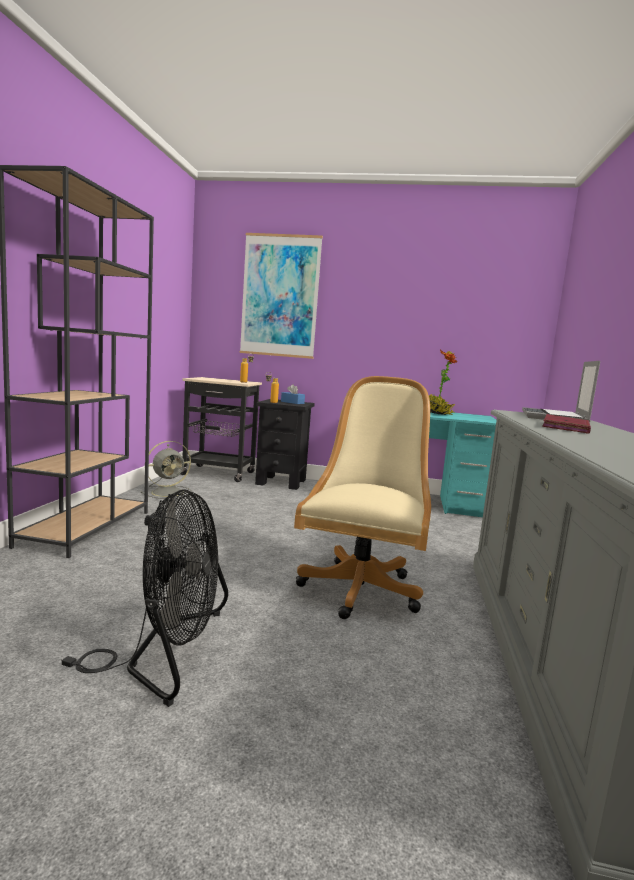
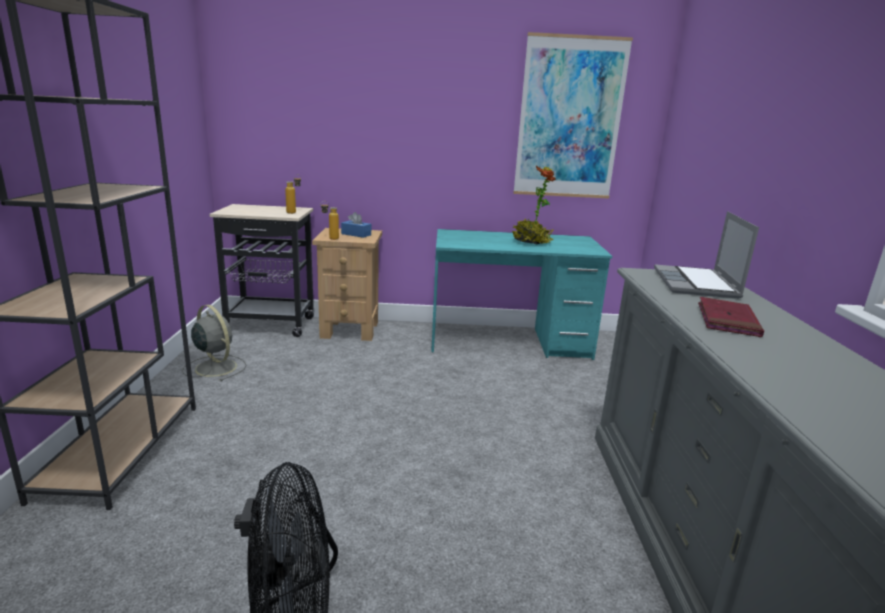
camera: 10 degrees left, 10 degrees up
(169, 492) = (215, 367): grey fan -> grey fan turned 90 degrees counterclockwise
(280, 296) = (327, 94): picture -> picture (569, 119)
(281, 482) = (350, 330): black nightstand -> beige nightstand
(361, 585) = (482, 492): beige office chair -> none

